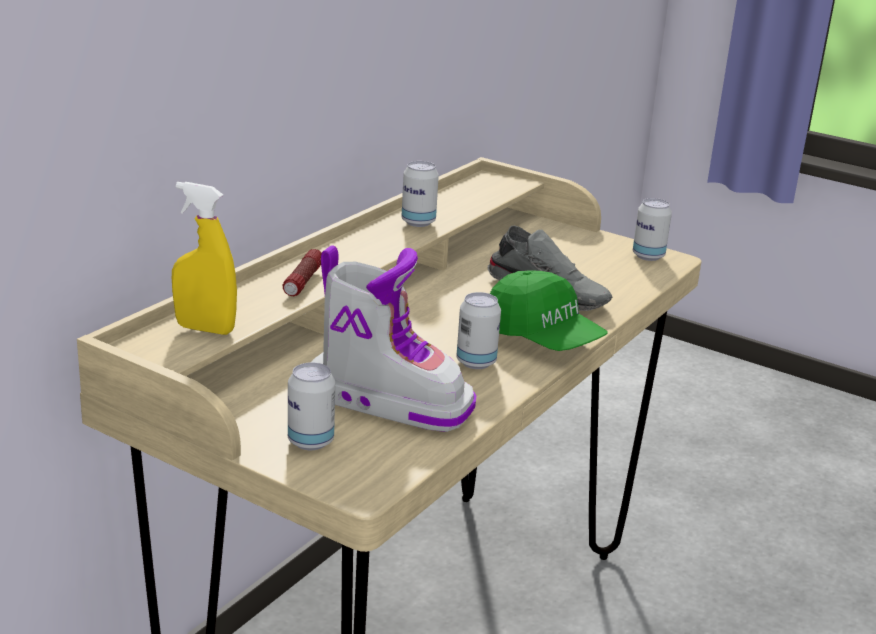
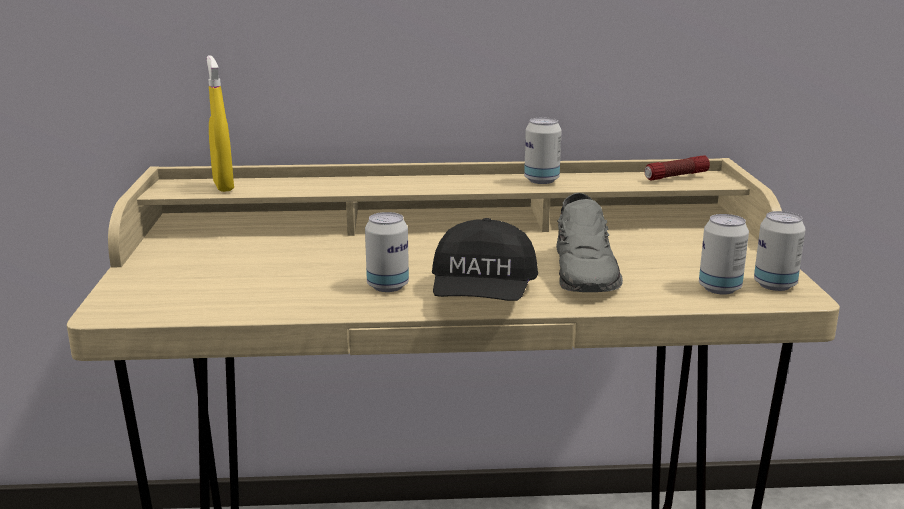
camera: 55 degrees right, 5 degrees down
(303, 281) = (351, 184): flashlight -> flashlight (676, 176)
(310, 441) = (165, 277): can -> can (719, 288)
(389, 400) = (269, 279): boot -> none
(542, 339) = (482, 295): green cap -> black cap

